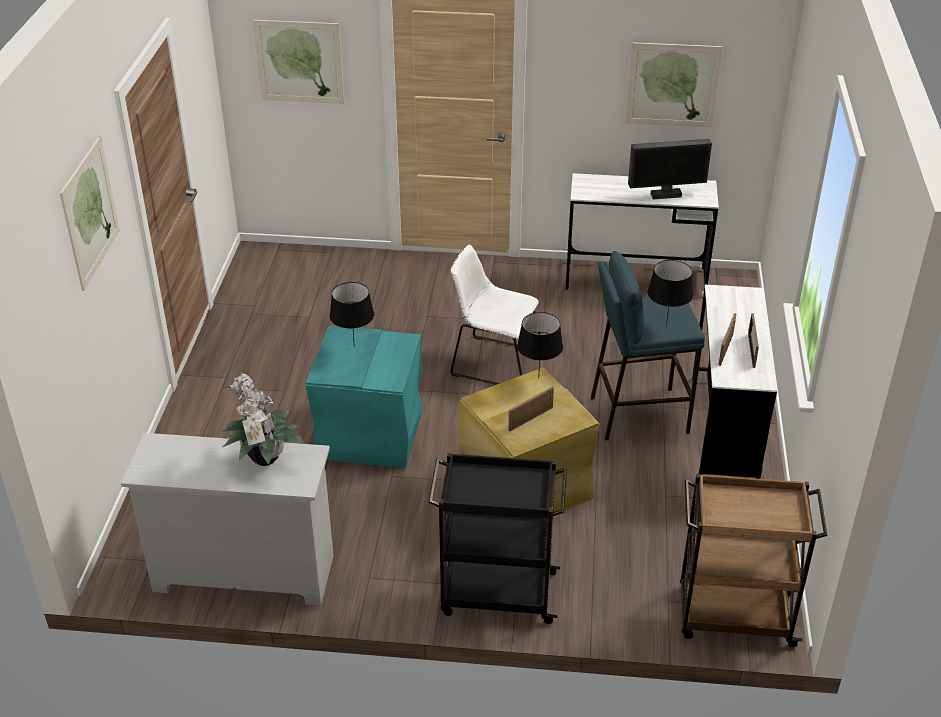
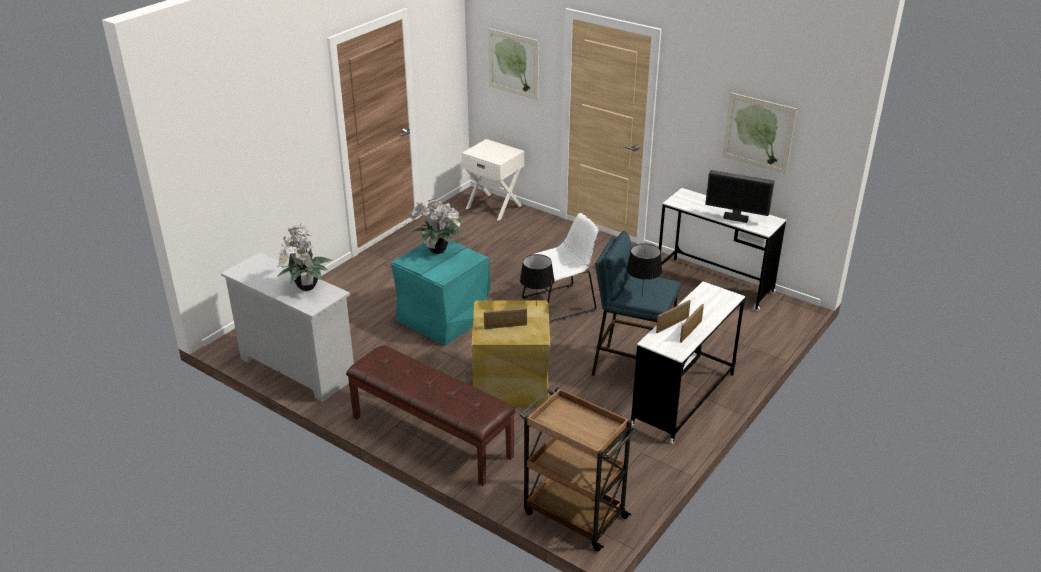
camera: 30 degrees right, 5 degrees down
(90, 212) = (276, 106): picture -> none
(297, 260) = (494, 206): none -> white nightstand
(354, 347) = (439, 251): black table lamp -> potted plant
(493, 362) = (562, 303): white chair -> white chair turned 105 degrees clockwise
(496, 593) = (430, 437): black cart -> brown bench

